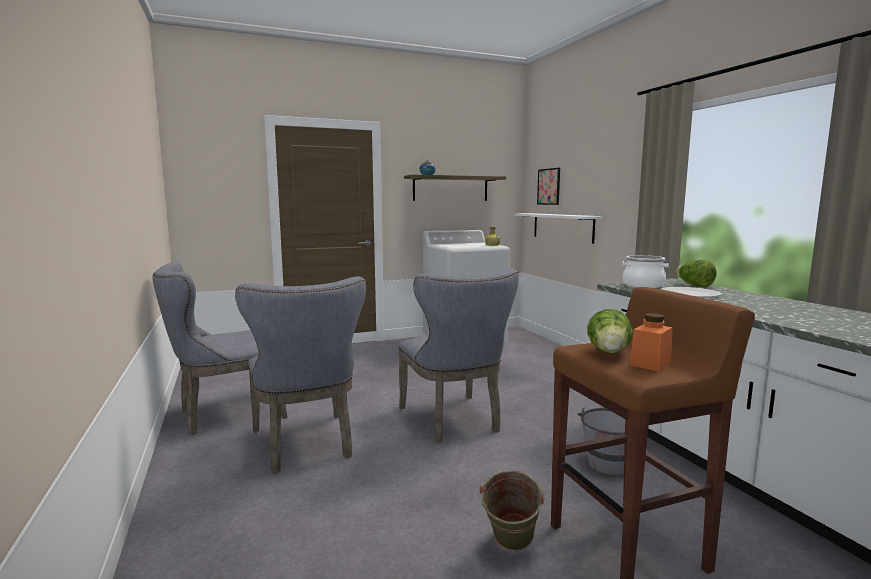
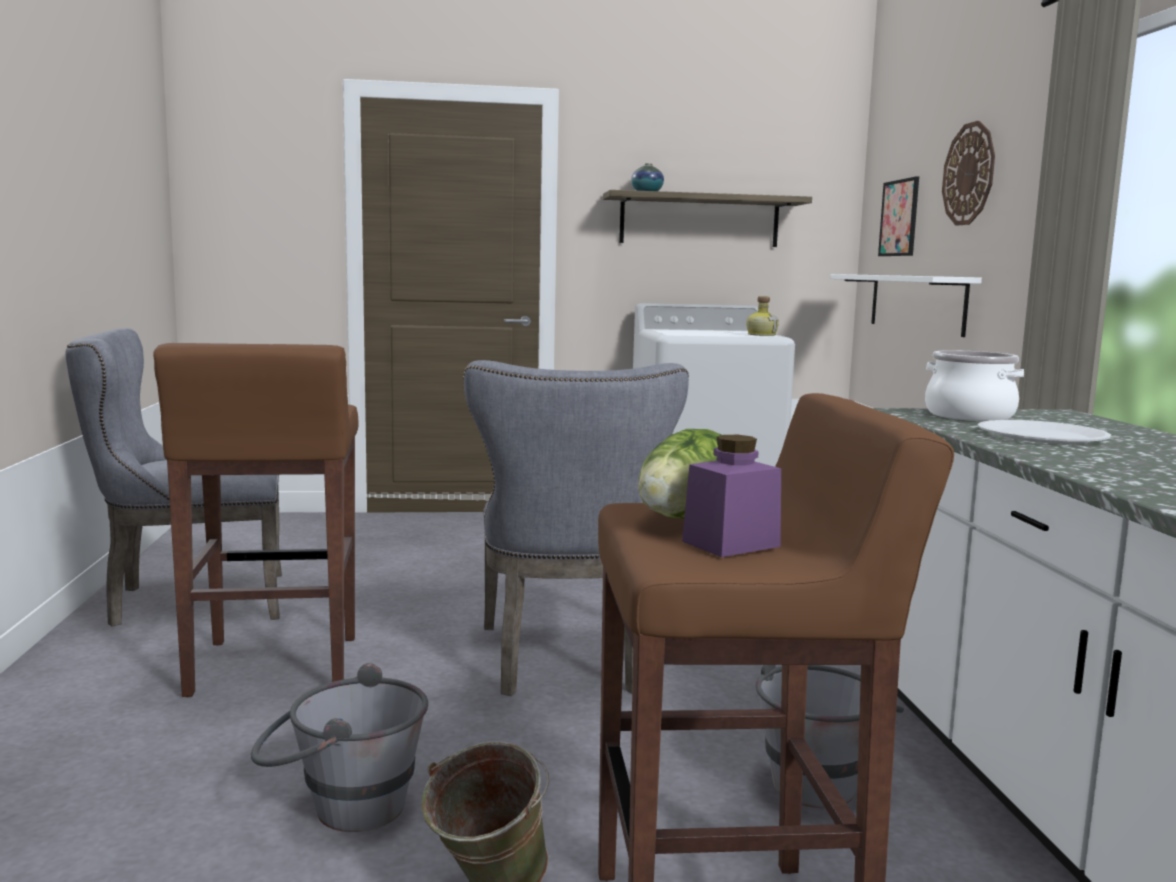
camera: 15 degrees right, 0 degrees up
(306, 445) = (274, 667): grey chair -> brown stool
(403, 516) = (341, 808): none -> grey bucket
(591, 168) = (969, 174): none -> wall clock
(650, 364) = (731, 544): orange jar -> purple jar
(694, 285) = (1089, 424): lettuce -> none

